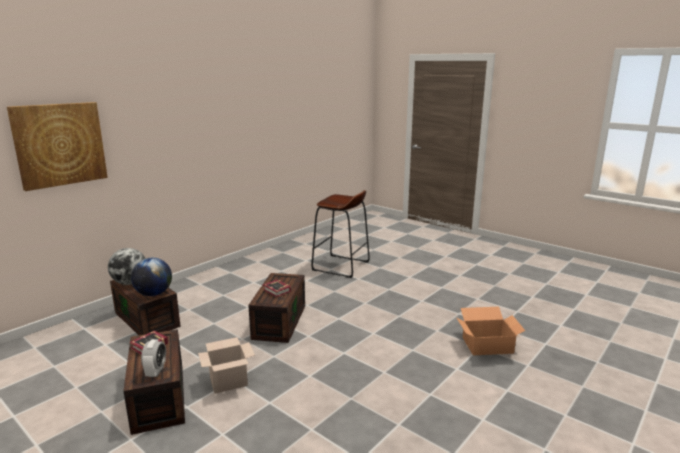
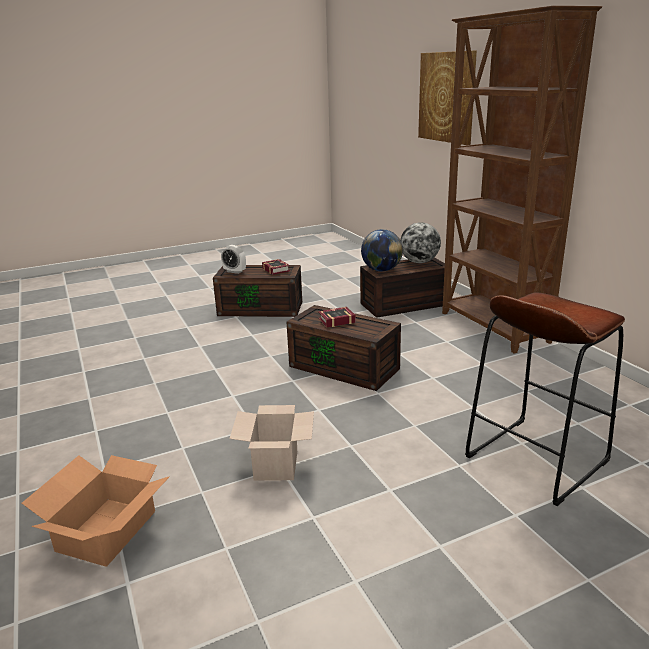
camera: 115 degrees right, 5 degrees up
(195, 283) = (493, 328): none -> brown bookcase
(229, 381) = (251, 333): cardboard box -> cardboard box (277, 466)

